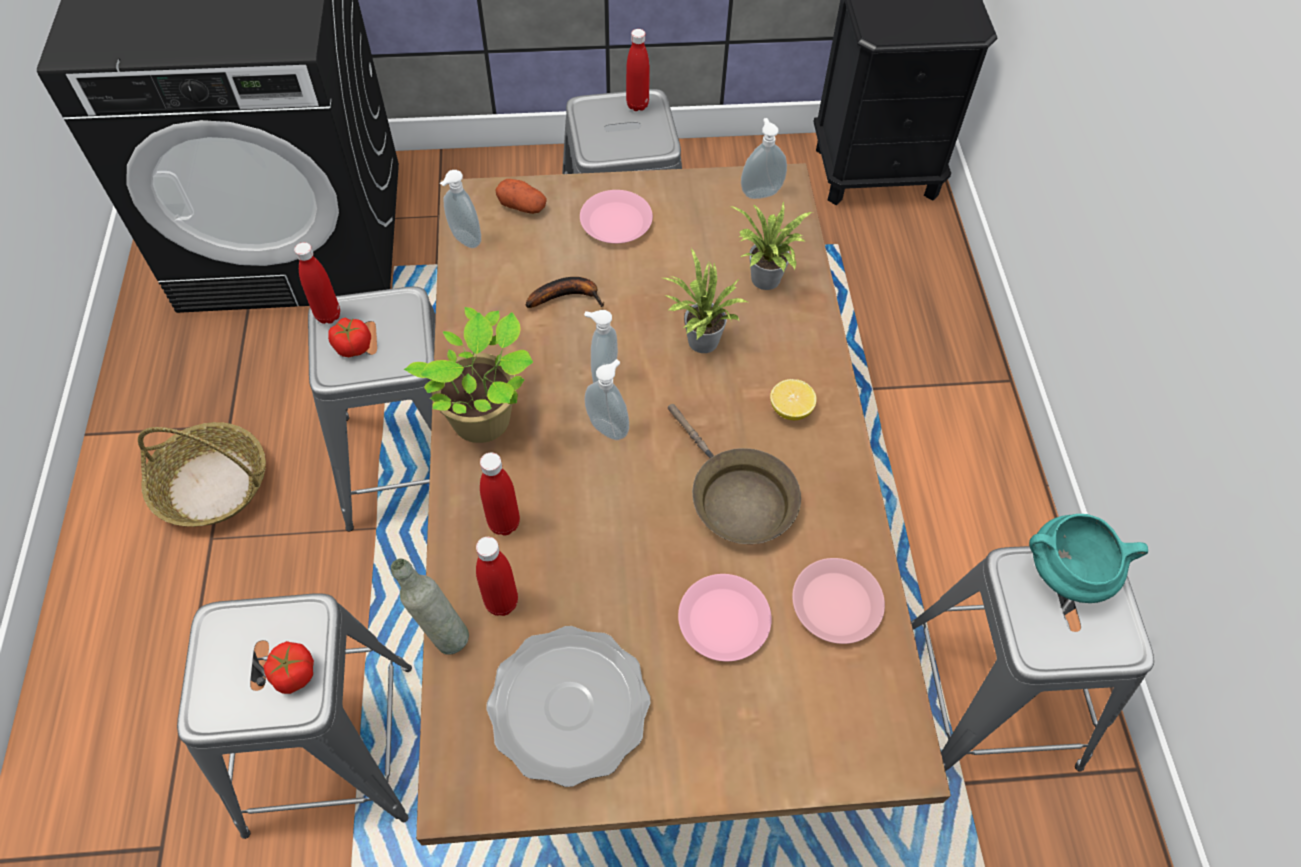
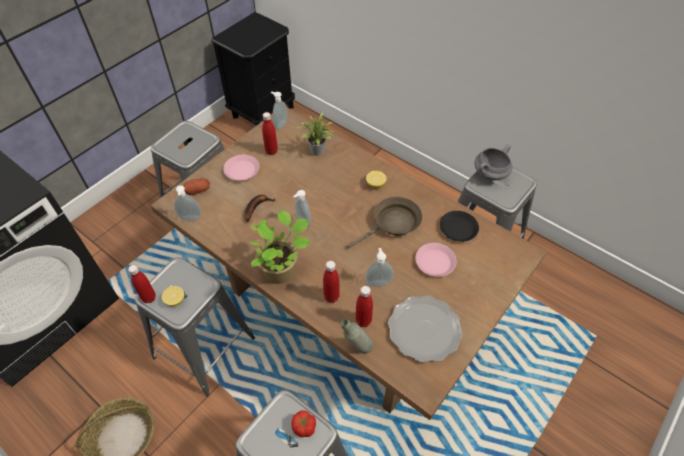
camera: 45 degrees left, 5 degrees down
(353, 347) = (175, 300): tomato -> lemon
(609, 427) = (326, 237): soap dispenser -> soap dispenser (378, 282)
(637, 105) = (182, 131): red bottle -> red bottle (271, 151)
(699, 342) = (321, 187): potted plant -> none
(737, 498) = (393, 223): brown frying pan -> brown frying pan turned 45 degrees counterclockwise
(836, 604) = (458, 228): pink plate -> black plate
(1066, 573) = (490, 175): turquoise cooking pot -> grey cooking pot

